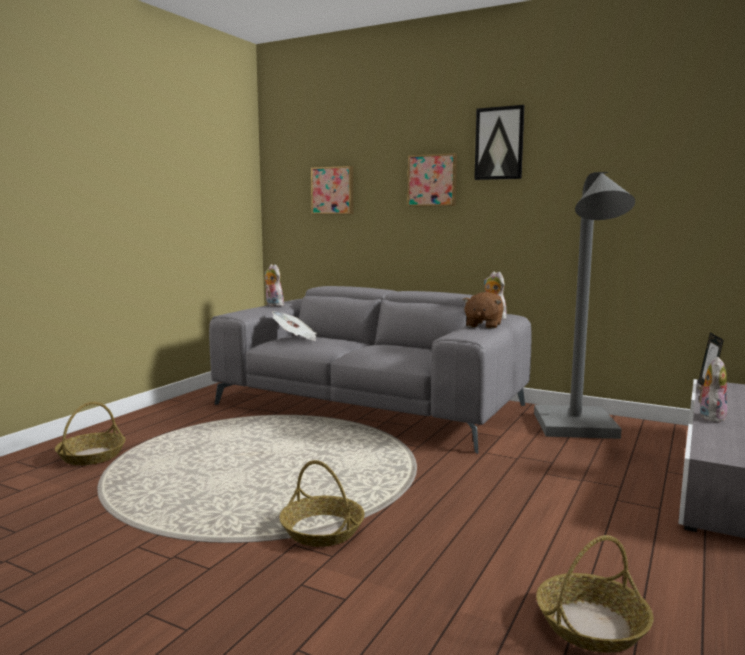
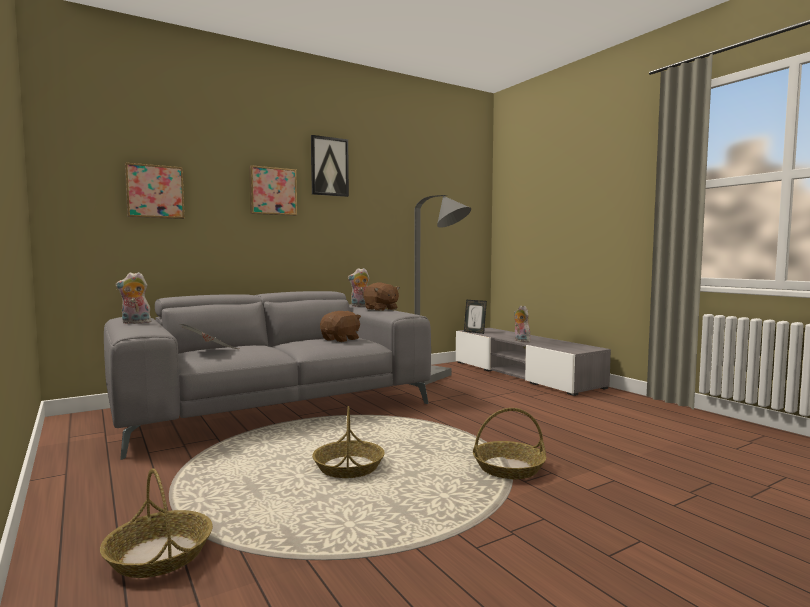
camera: 60 degrees left, 5 degrees down
(410, 352) = (341, 339): none -> brown plush toy
(591, 625) = (660, 434): basket -> basket (349, 467)

